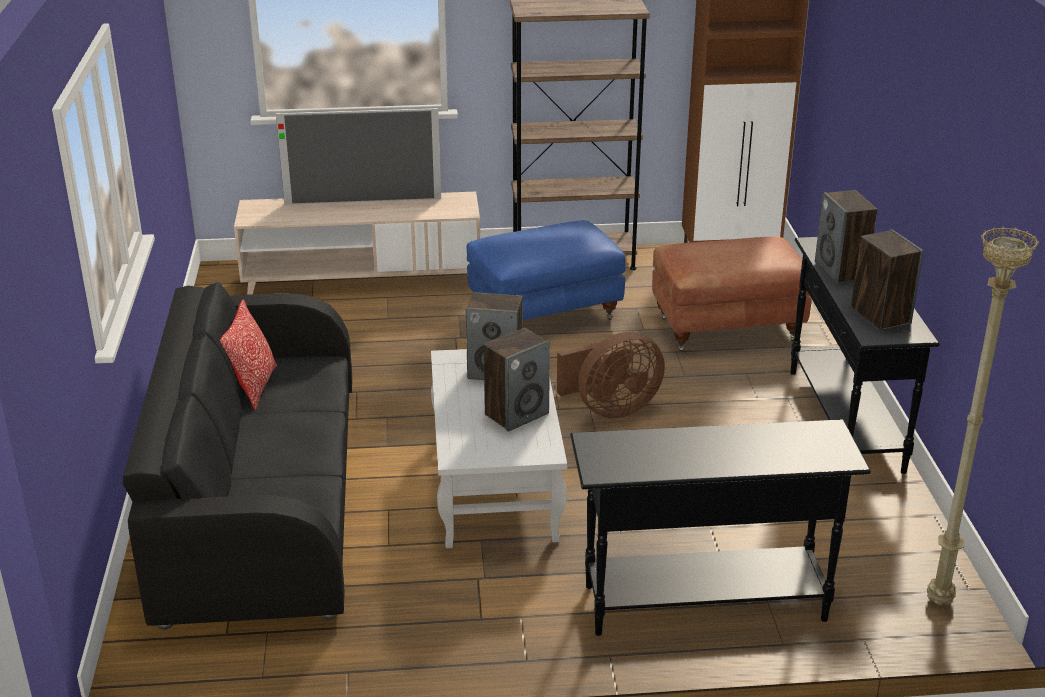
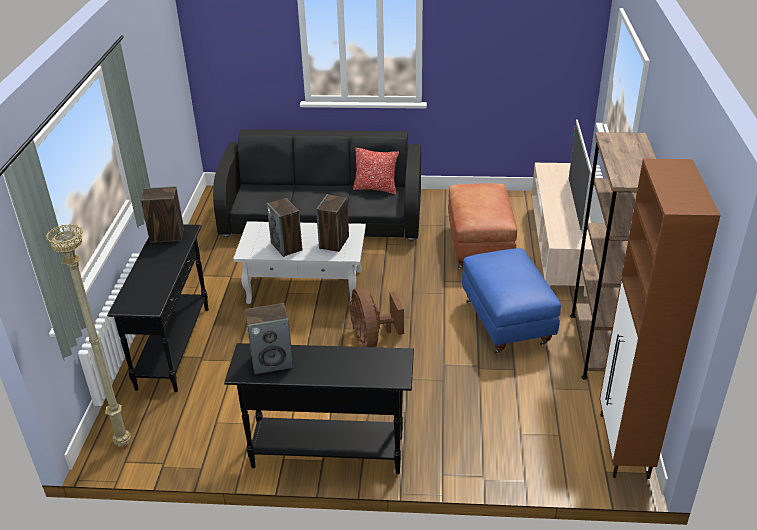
camera: 100 degrees right, 5 degrees up
(727, 327) = (478, 415): brown ottoman -> brown ottoman (480, 247)
(841, 270) = (348, 359): speaker -> speaker (166, 236)

